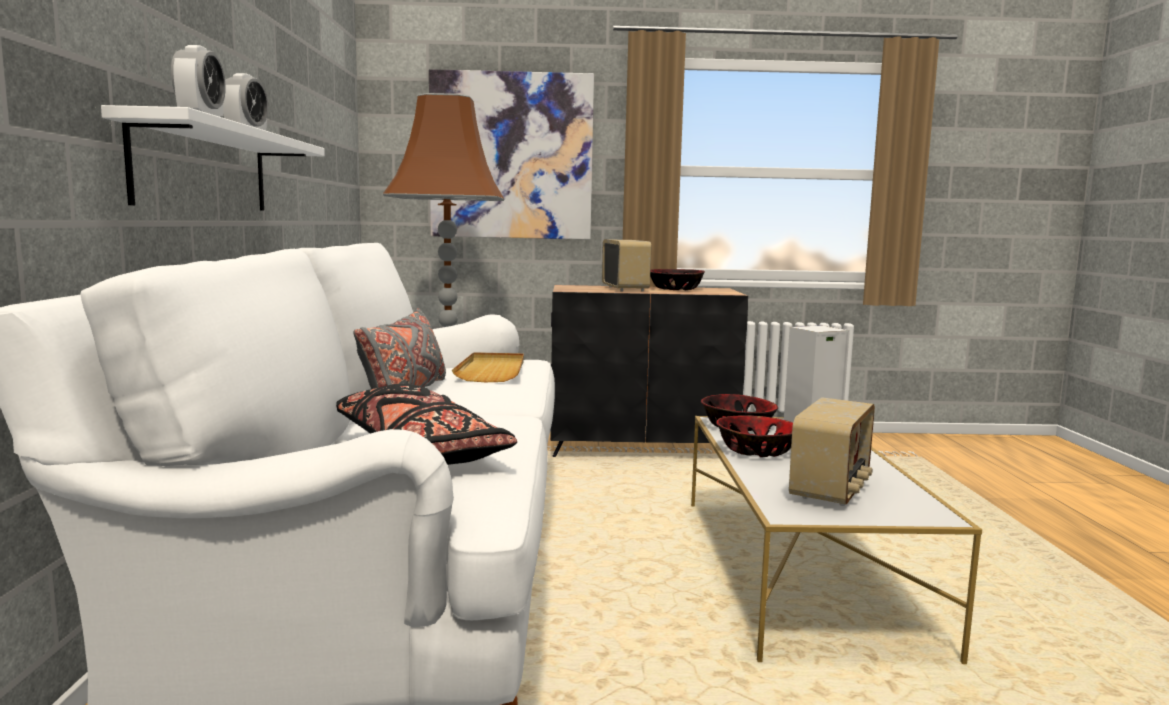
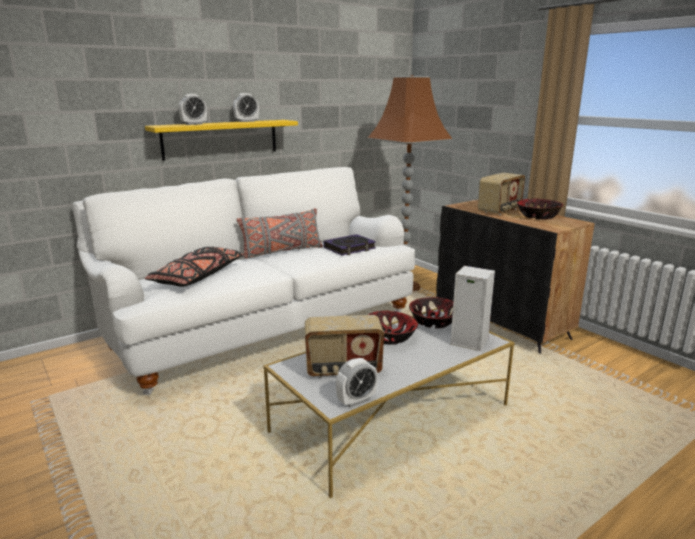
camera: 55 degrees right, 10 degrees up
(204, 169) = (221, 139): white shelf -> yellow shelf
(492, 371) = (349, 248): beige tray -> book
(511, 156) = (479, 107): picture -> none
(930, 504) = (356, 401): none -> alarm clock

